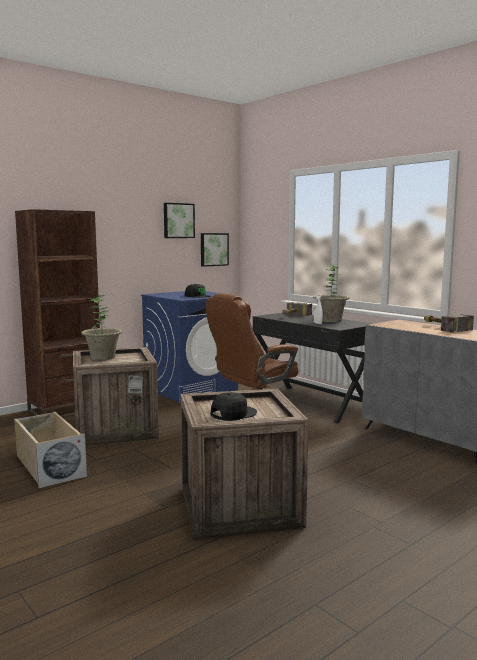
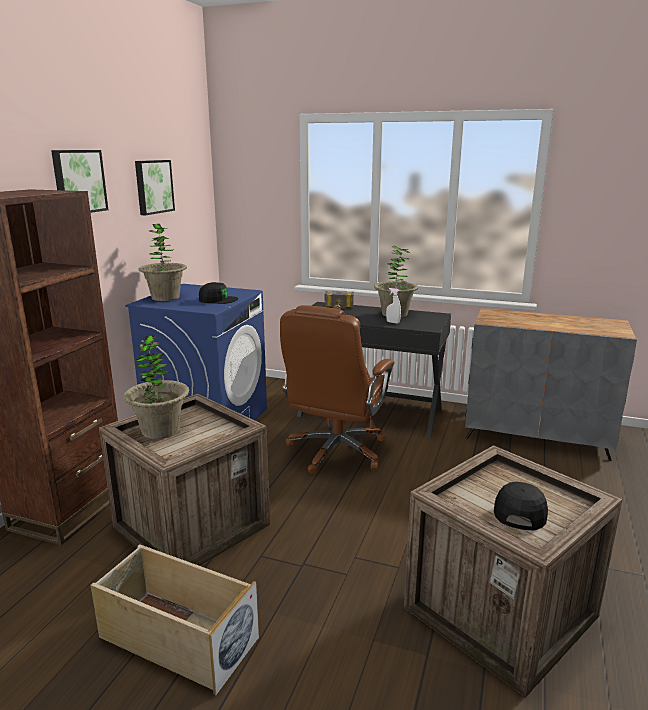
camera: 30 degrees left, 10 degrees up
(170, 293) = (165, 297): none -> potted plant
(213, 249) = (191, 223): picture -> picture (78, 181)
(442, 328) = (550, 318): hammer -> none

